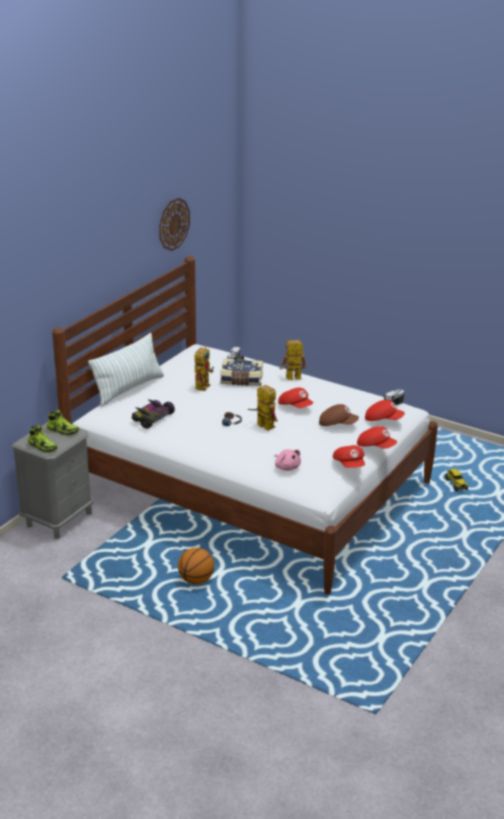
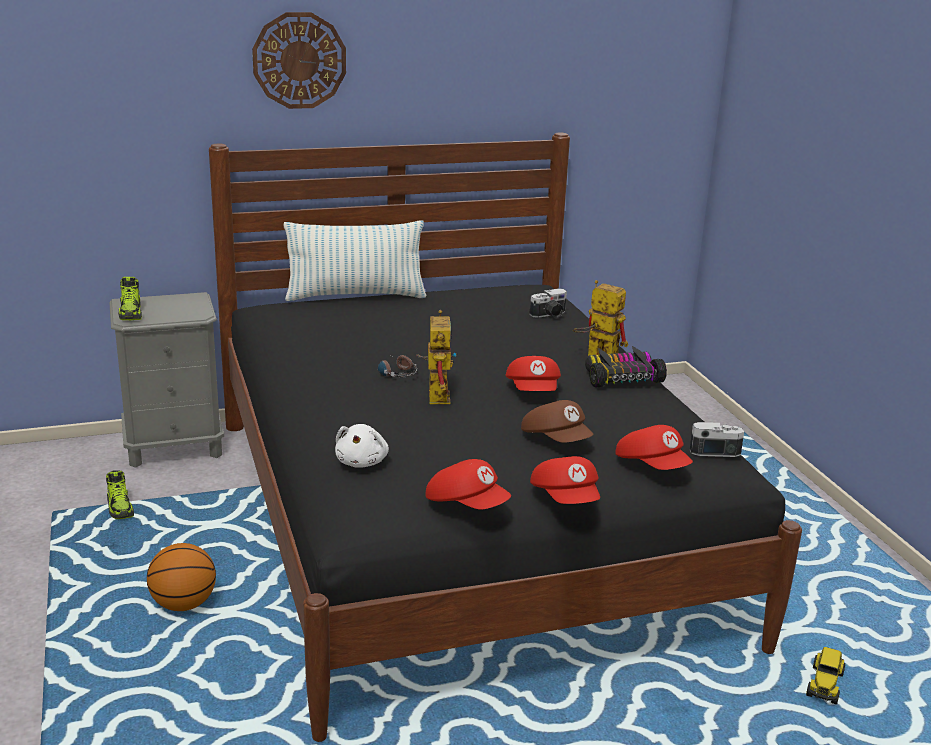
camera: 40 degrees right, 5 degrees down
(63, 431) = (188, 307): shoe -> shoe (120, 508)
(152, 418) = (310, 331): toy car -> toy car (621, 378)
(173, 224) = (539, 68): wall clock -> wall clock (299, 60)
(202, 385) = (452, 321): toy robot -> none
(241, 380) = (517, 334): book -> none
(251, 489) = (459, 523): white bed -> black bed
(287, 467) = (362, 462): pink plush toy -> white plush toy
(349, 465) = (467, 504): red cap -> red cap turned 75 degrees counterclockwise

